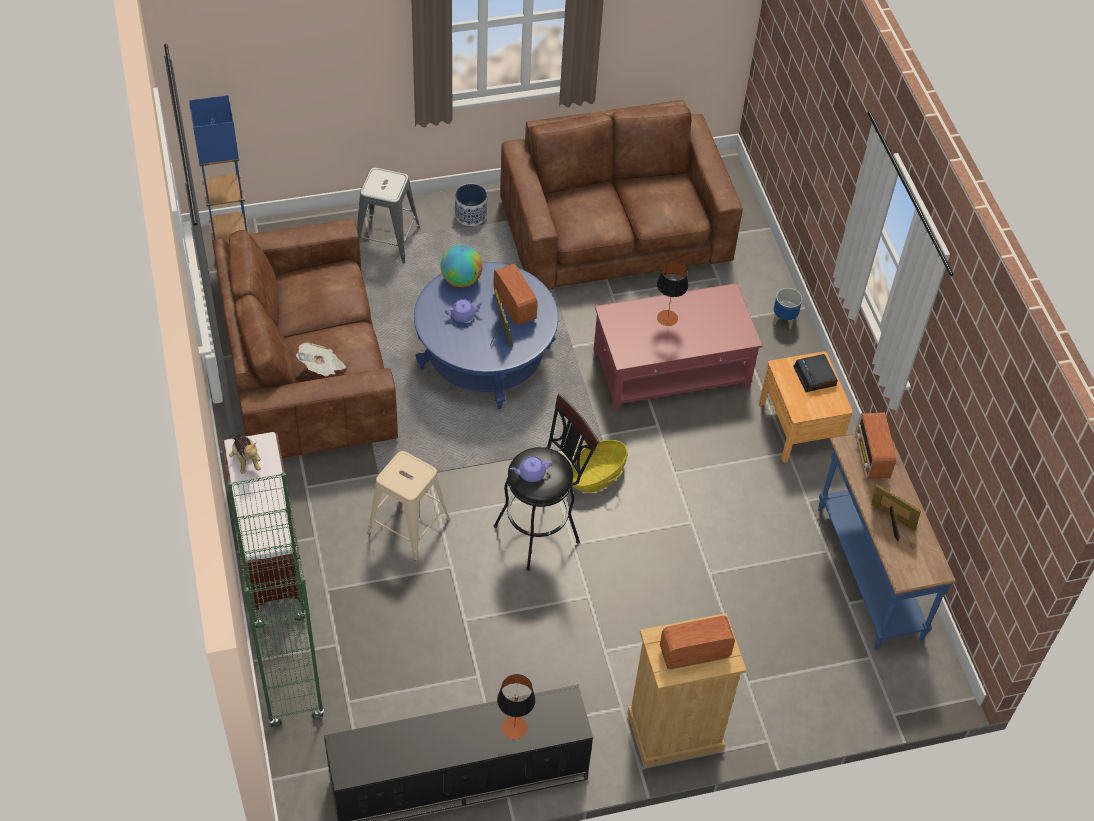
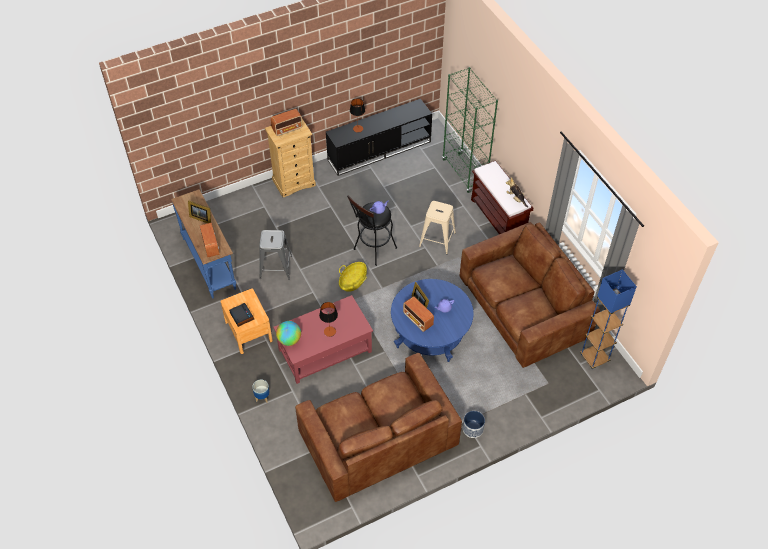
camera: 170 degrees right, 0 degrees up
(321, 367) = (506, 265): newspaper -> none
(387, 240) = (516, 397): grey stool -> grey stool (275, 267)
(461, 280) = (453, 329): globe -> globe (289, 340)

